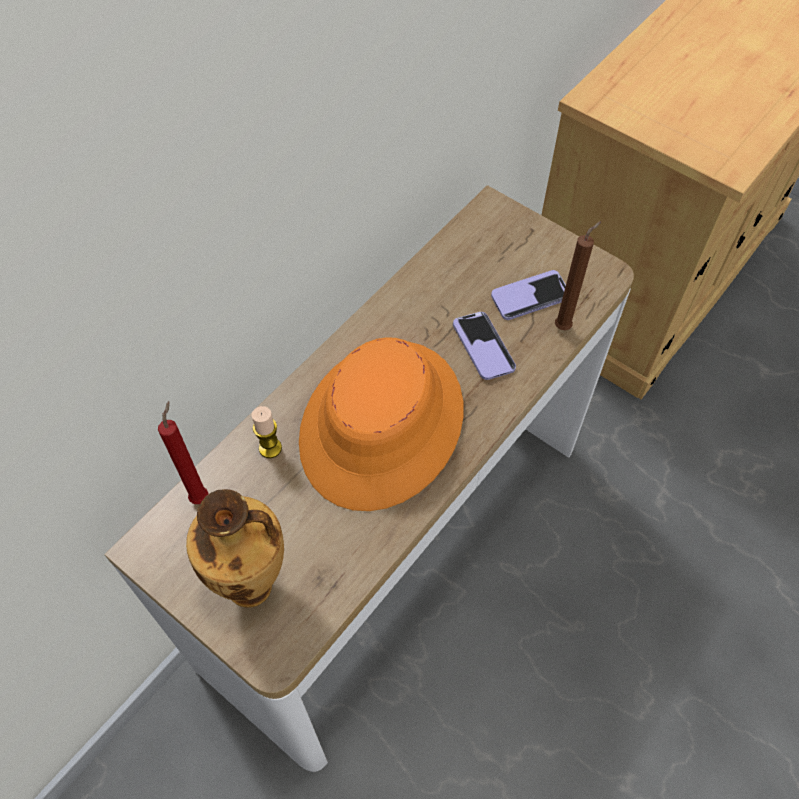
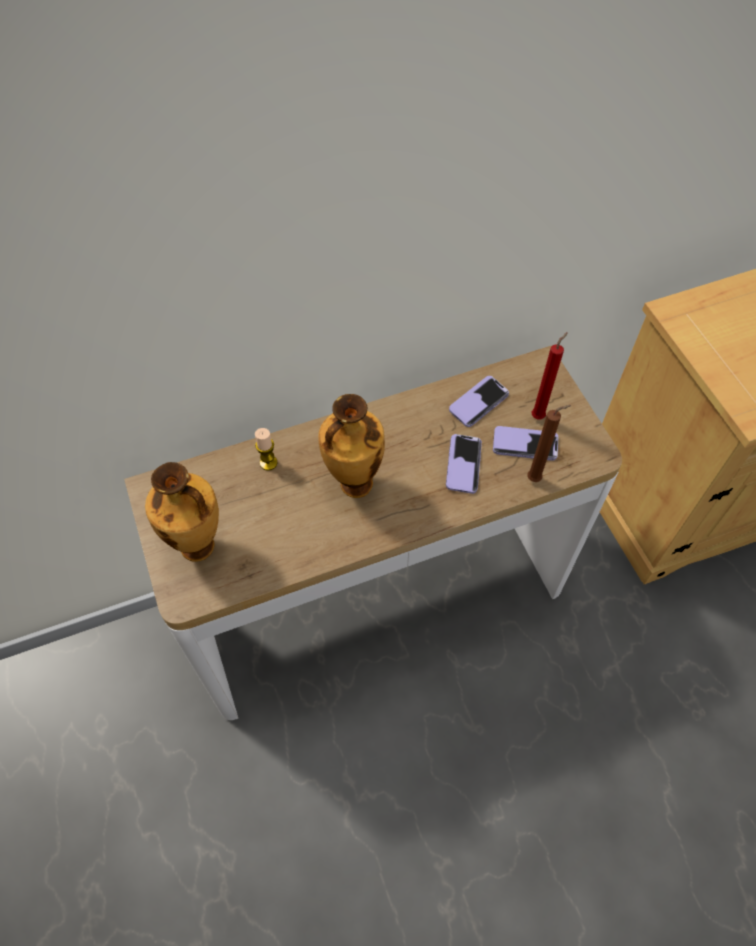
camera: 30 degrees right, 0 degrees up
(201, 495) = (205, 472): red candle -> red candle (539, 415)
(382, 424) = (354, 484): orange hat -> vase
(455, 275) = (478, 402): none -> phone

